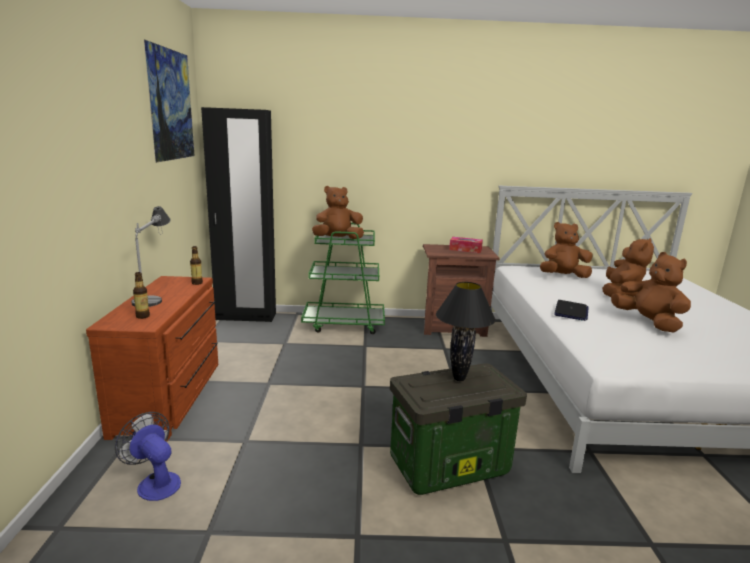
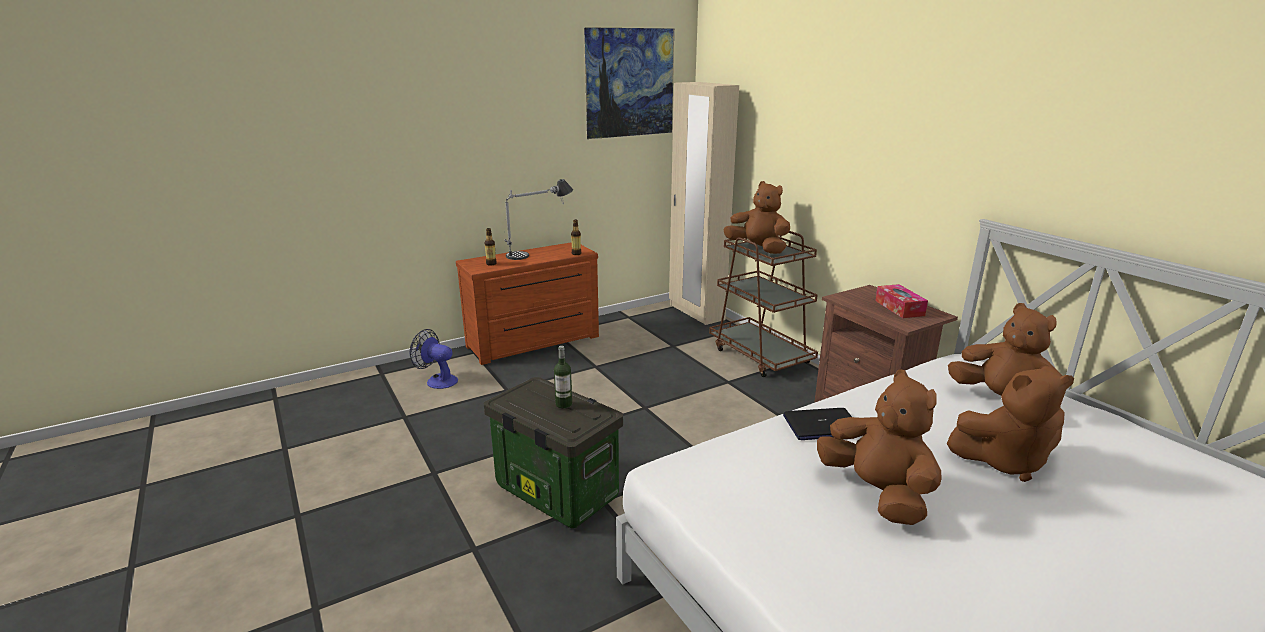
camera: 60 degrees right, 5 degrees up
(155, 482) = (437, 380): fan -> fan turned 75 degrees counterclockwise
(246, 317) = (696, 312): black wardrobe -> beige wardrobe
(344, 324) = (760, 355): green cart -> brown cart
(458, 378) = (563, 404): black table lamp -> bottle
(648, 323) = (876, 493): brown plush toy -> brown plush toy turned 60 degrees counterclockwise

